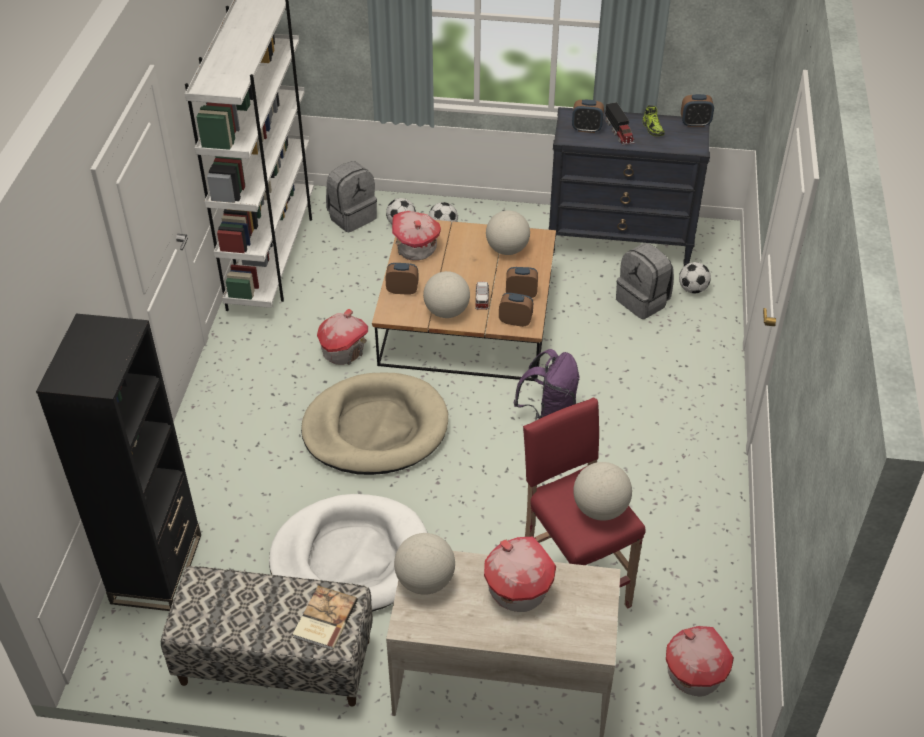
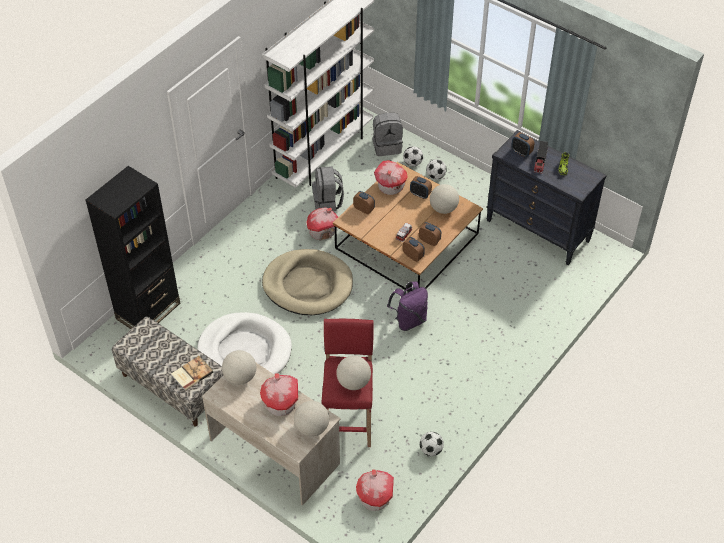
camera: 30 degrees right, 5 degrees up
(446, 312) = (378, 233): globe -> globe (312, 428)
(643, 301) = (521, 275): grey backpack -> grey backpack (328, 202)
(692, 289) = (559, 281): football -> football (431, 450)
(695, 123) = (593, 175): alarm clock -> alarm clock (420, 194)

